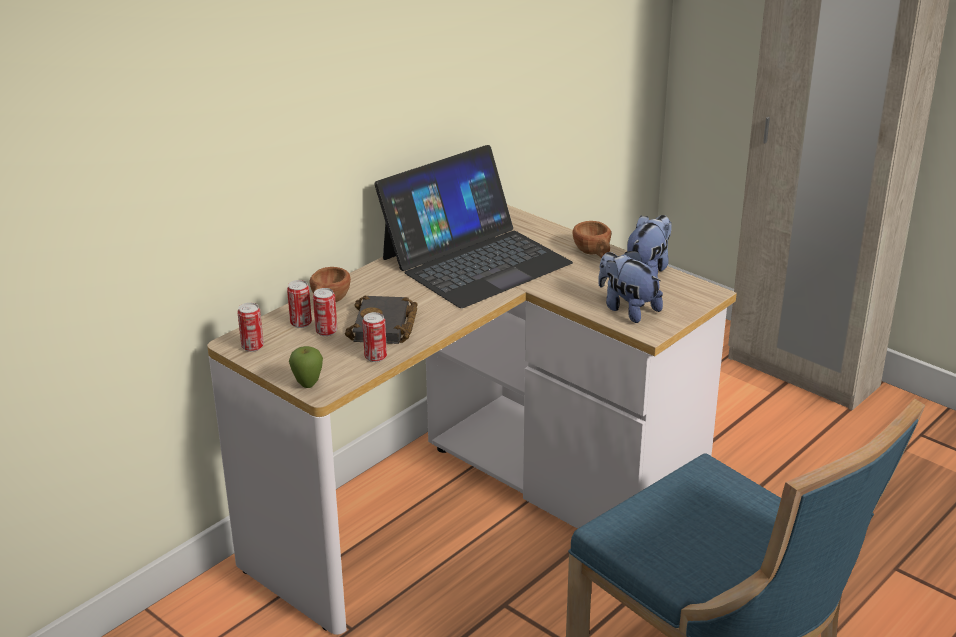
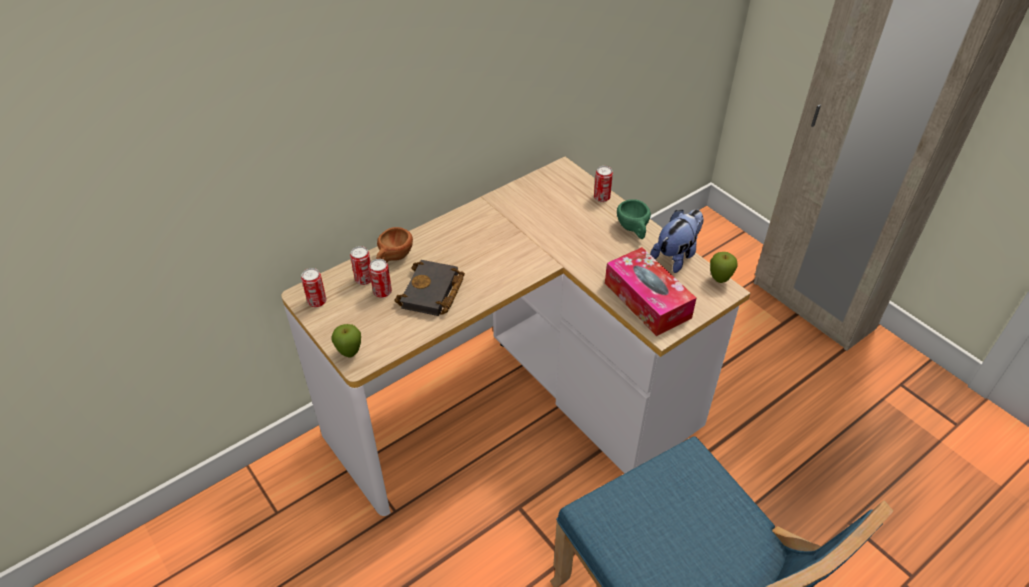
camera: 10 degrees right, 15 degrees up
(375, 357) = (415, 328): can -> can (601, 197)
(475, 260) = (529, 224): laptop -> none
(594, 254) = (633, 229): brown cup -> green cup
(627, 309) = (647, 300): plush toy -> tissue box
(700, 285) = (719, 280): none -> apple

